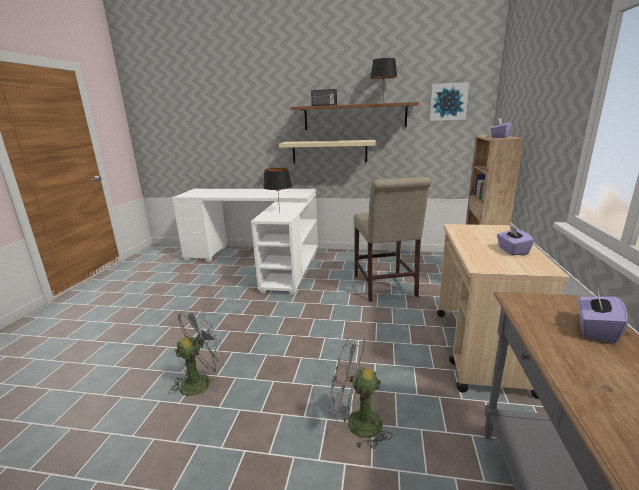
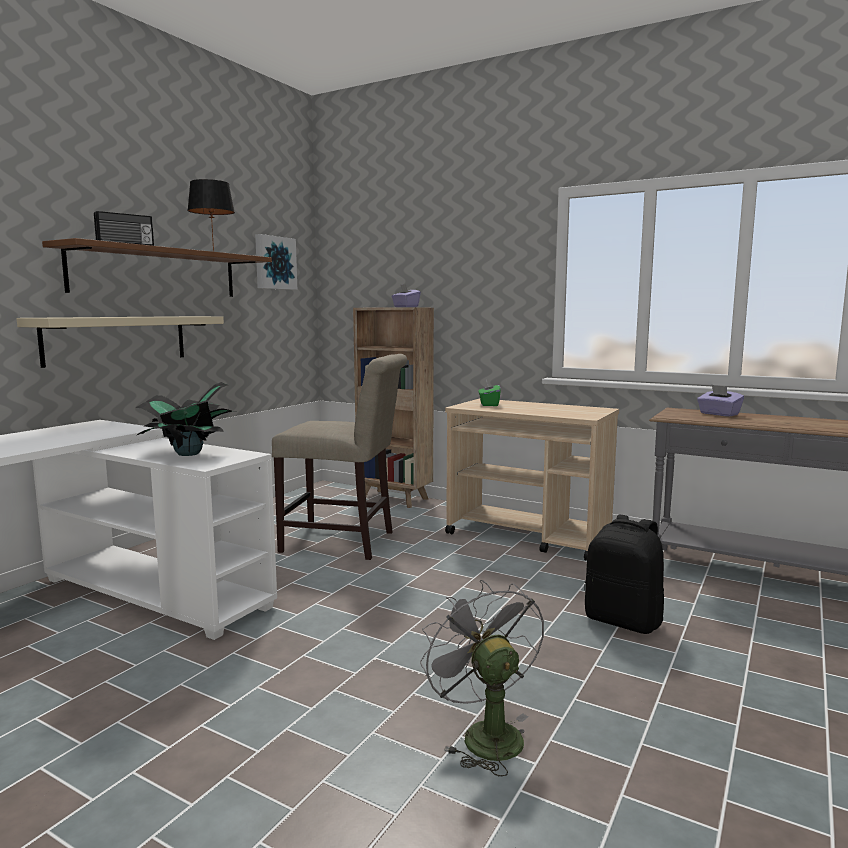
camera: 70 degrees left, 10 degrees down
(279, 212) = (188, 454): black table lamp -> potted plant
(356, 423) = (623, 621): grey fan -> black backpack
(482, 231) = (488, 404): none -> green tissue box
(512, 250) = (552, 407): purple tissue box -> none

